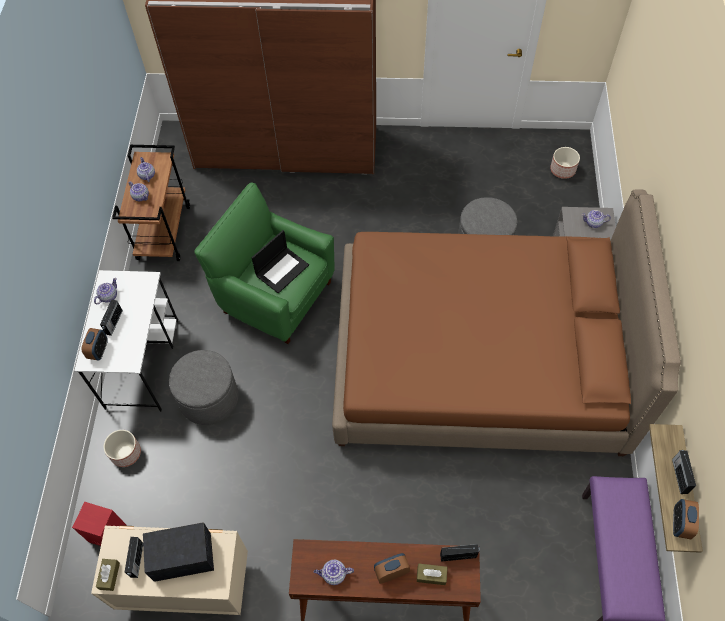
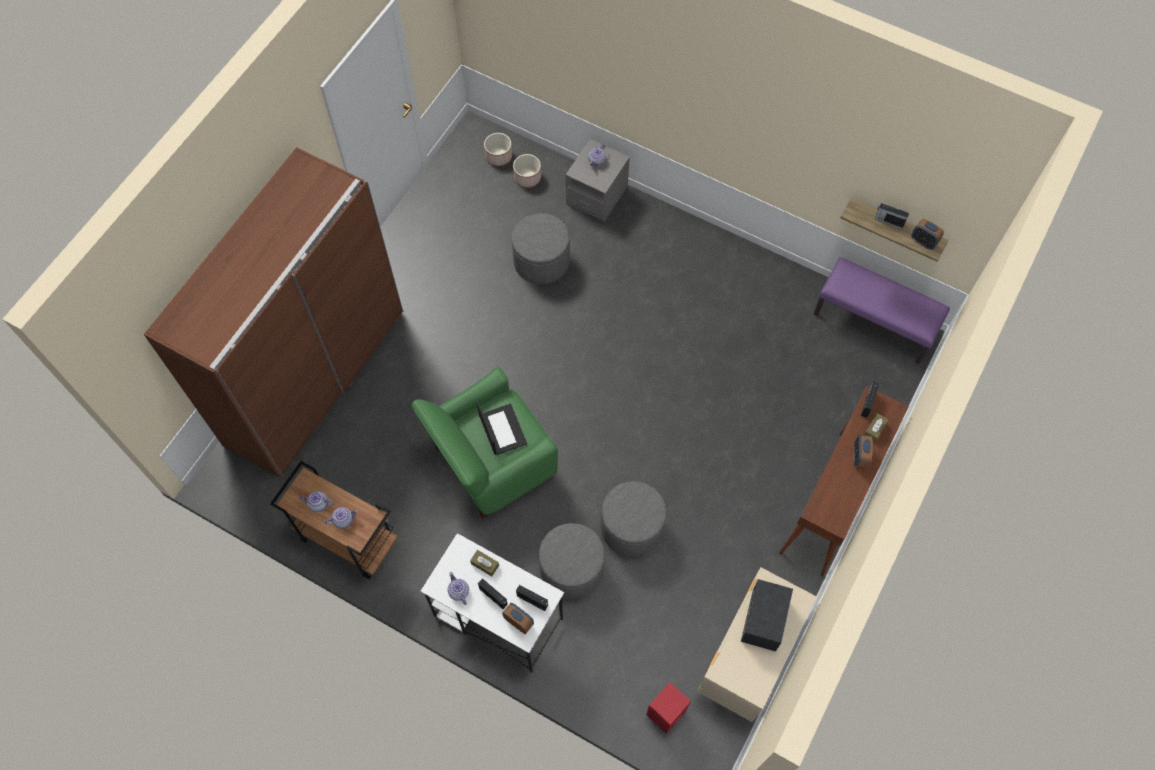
camera: 65 degrees left, 5 degrees up
(109, 576) = (753, 687): brown tissue box -> brown tissue box (485, 564)
(126, 453) = (591, 668): planter -> planter (528, 177)
(136, 561) = (750, 659): radio -> radio (533, 601)
(269, 428) = (631, 527): none -> grey ottoman
(333, 574) = (843, 499): teapot -> none
(478, 360) = (655, 326): brown bed -> none

